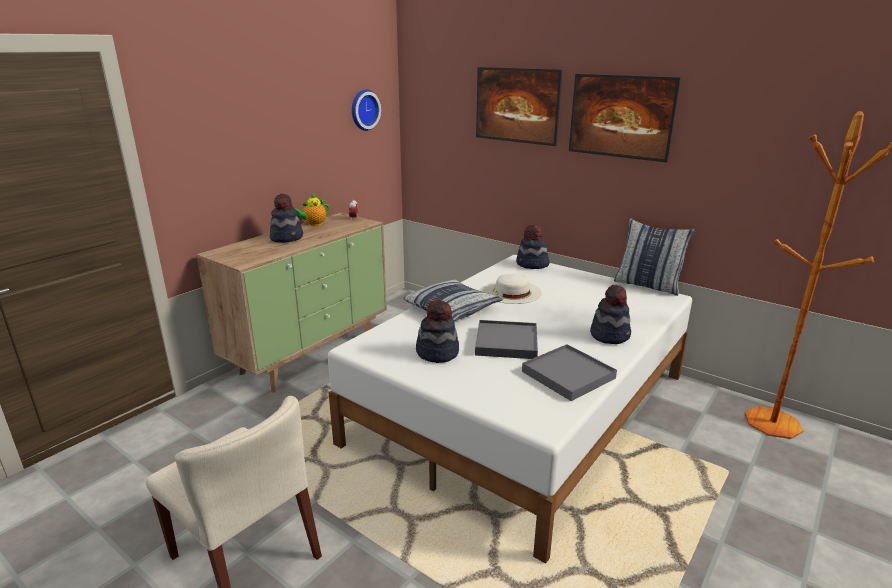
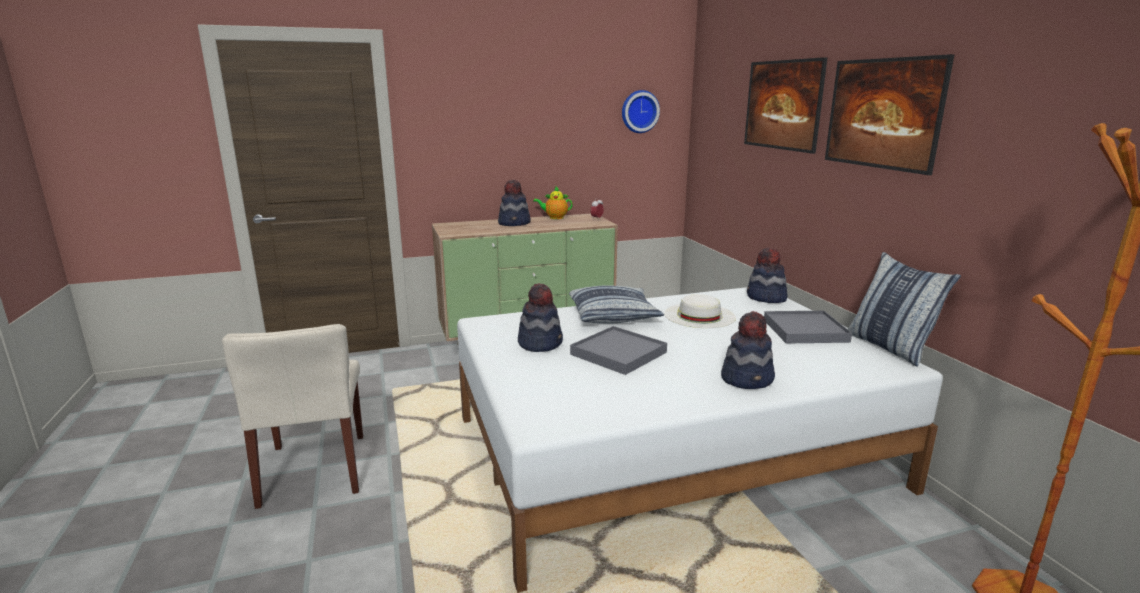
camera: 35 degrees right, 5 degrees down
(568, 375) = (634, 397): grey tray -> grey tray (805, 331)

